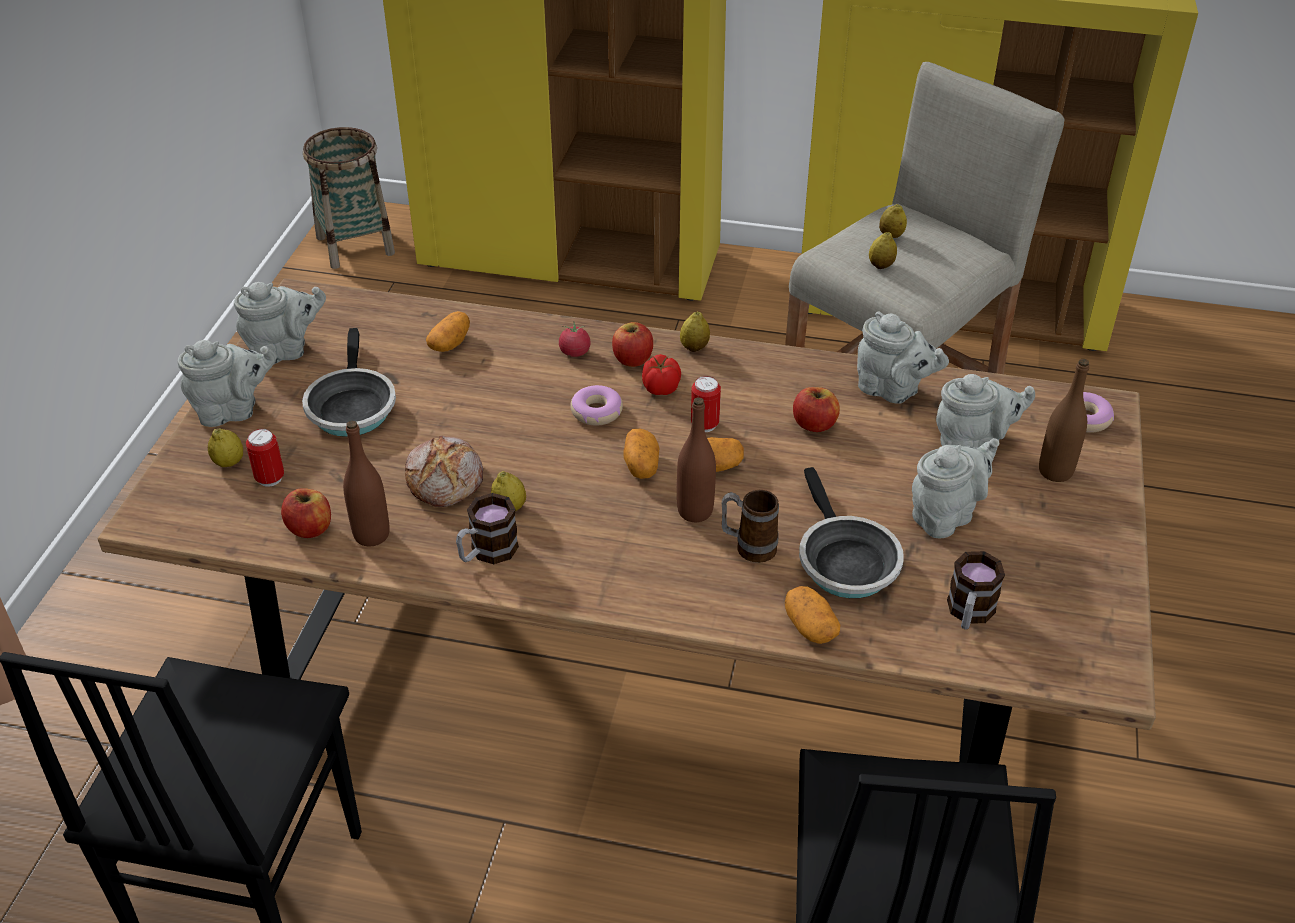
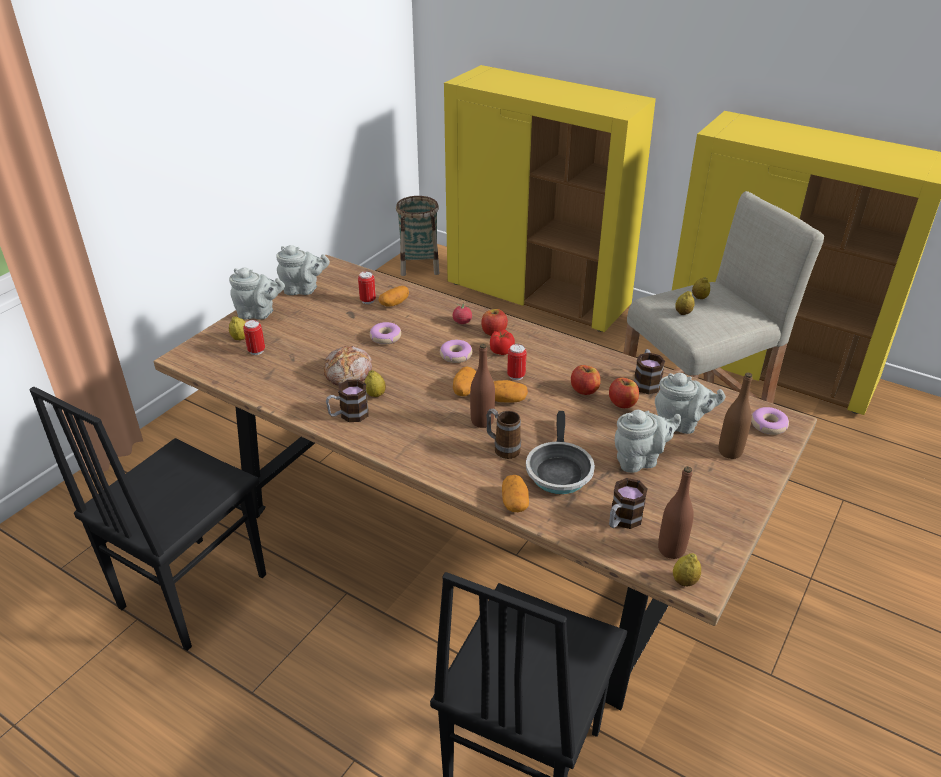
camera: 20 degrees right, 5 degrees down
(310, 528) = (261, 380): apple -> apple (622, 403)
(351, 406) = (321, 324): frying pan -> none
(371, 535) = (292, 391): brown bottle -> brown bottle (671, 549)
(404, 347) = (368, 300): none -> can
(469, 406) = (385, 337): none -> donut
(694, 347) = (534, 333): lemon -> lemon (684, 581)
(892, 390) = (646, 382): grey teapot -> mug

